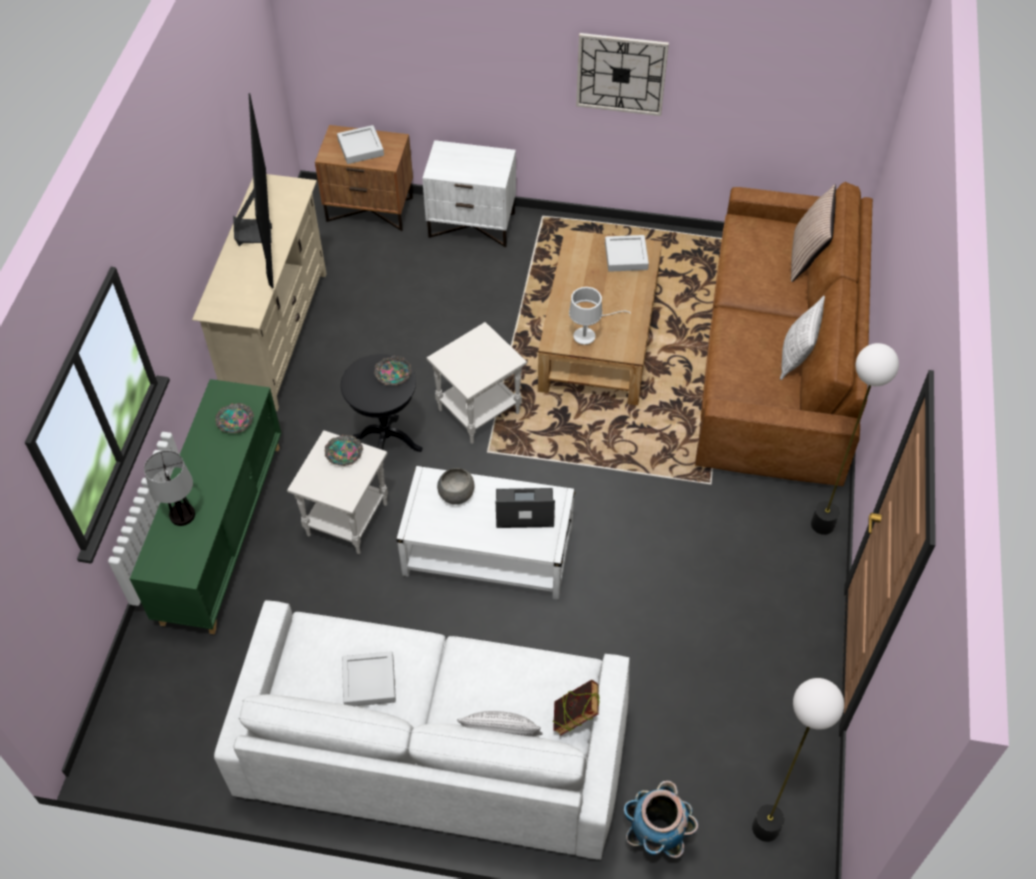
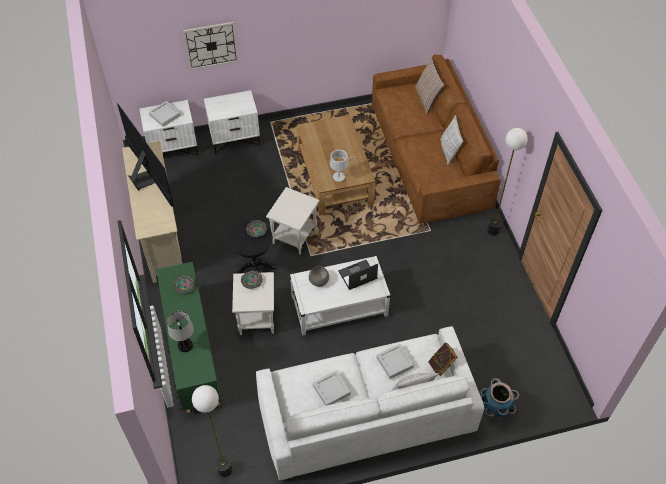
camera: 25 degrees left, 0 degrees up
(370, 208) = (173, 148): brown nightstand -> white nightstand
(621, 74) = (304, 32): wall clock -> wall clock (211, 45)
(626, 256) = (336, 128): grey tray -> grey tray (394, 362)
(765, 828) = (542, 384): floor lamp -> floor lamp (224, 470)

